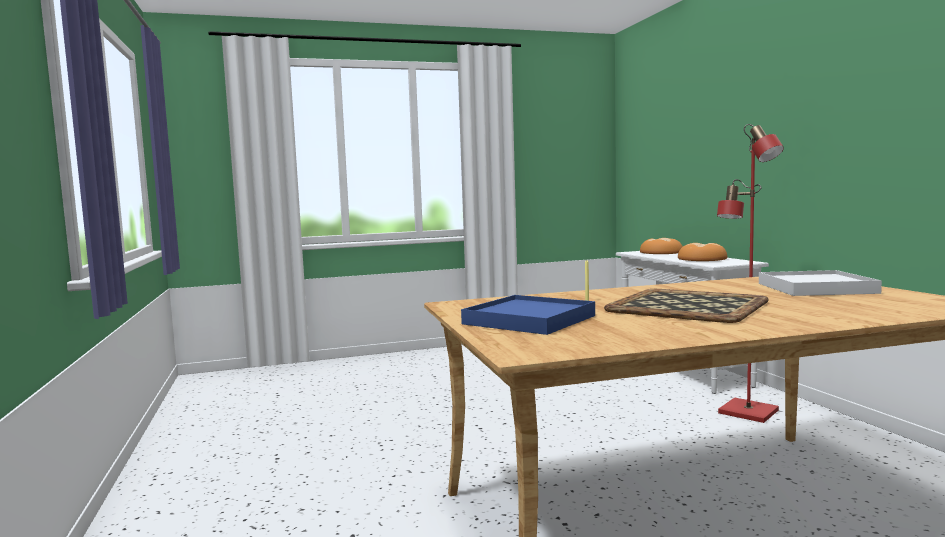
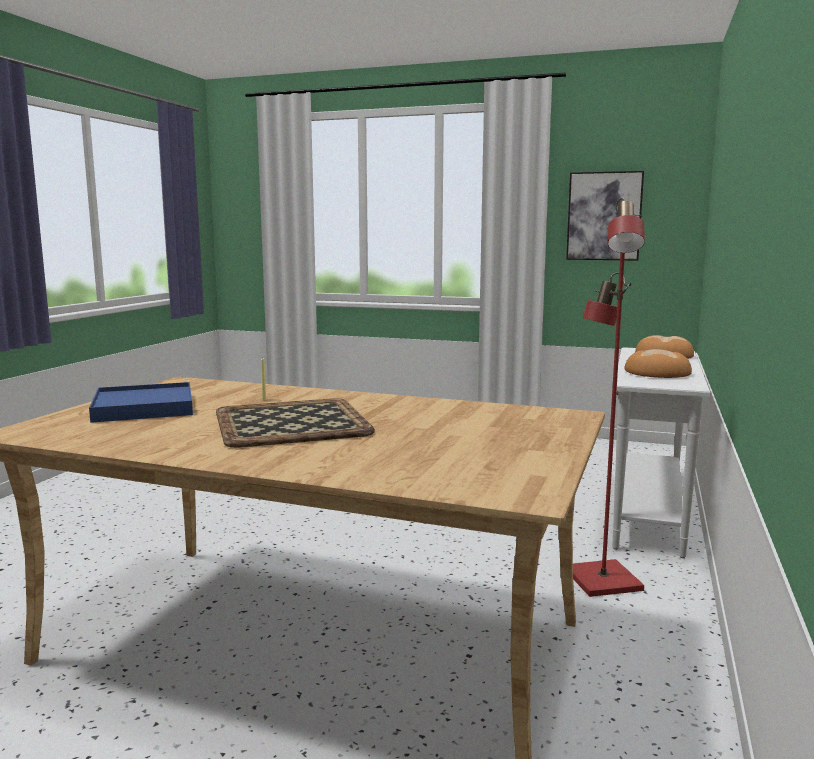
camera: 35 degrees right, 5 degrees up
(549, 157) = (604, 216): none -> picture
(815, 288) = (501, 433): white tray -> none

